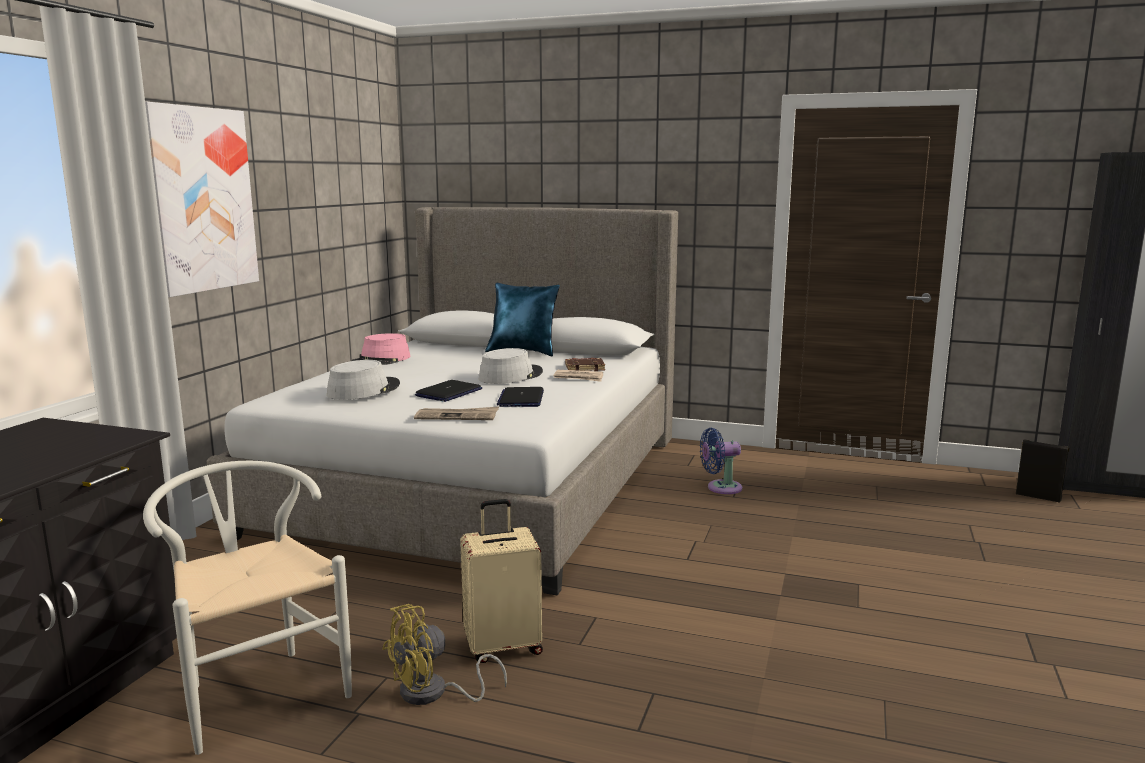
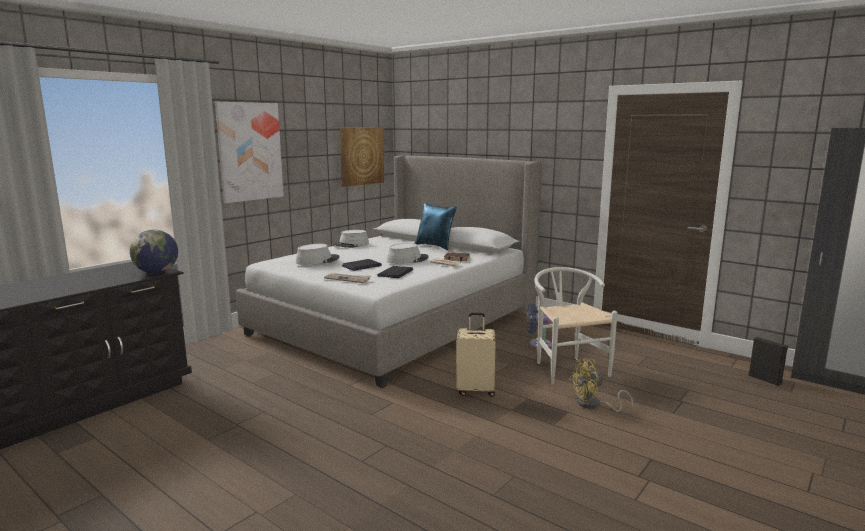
camera: 20 degrees right, 0 degrees up
(114, 439) = (157, 272): none -> globe
(257, 689) = (204, 406): white chair -> white chair (566, 368)
(362, 209) = (361, 156): none -> picture
(382, 360) = (351, 245): pink hat -> grey hat
(433, 694) = (278, 423): yellow fan -> yellow fan (594, 405)
(503, 646) = (331, 408): beige suitcase -> beige suitcase (475, 390)

